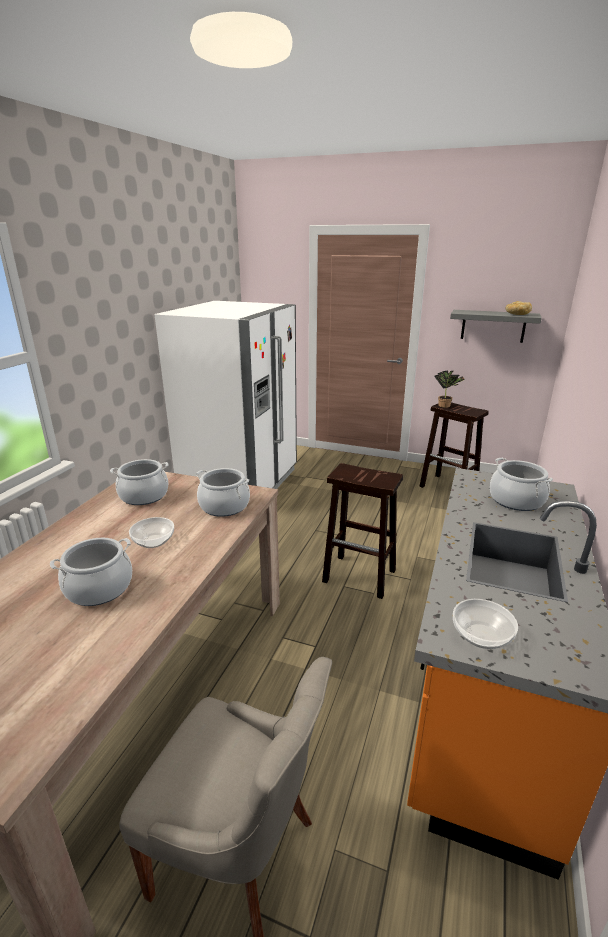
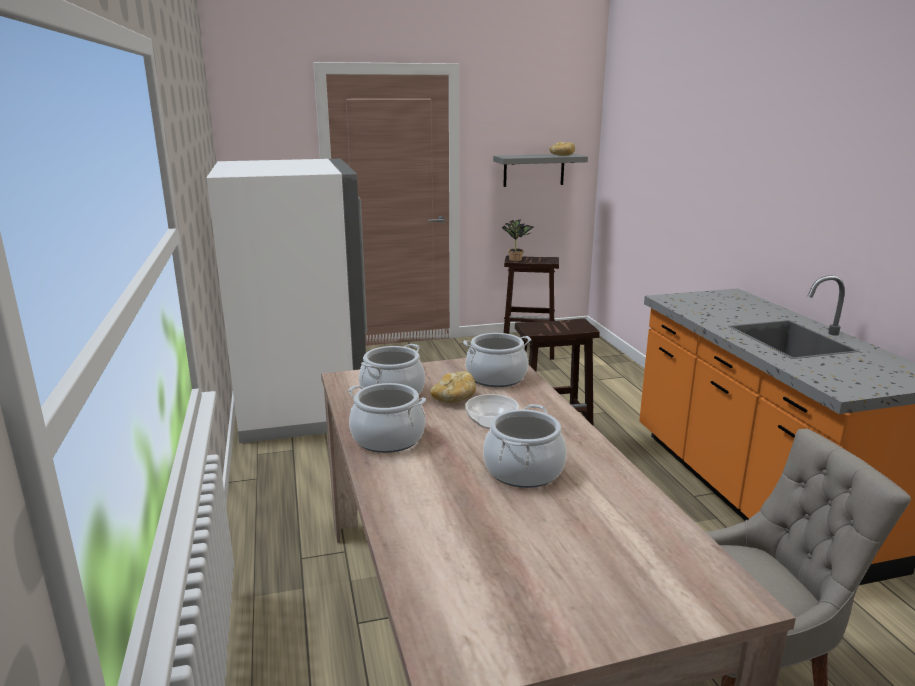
camera: 35 degrees left, 5 degrees down
(168, 513) = (454, 399): none -> bread
(482, 636) = (857, 382): bowl -> none
(516, 500) = (725, 306): cooking pot -> cooking pot (388, 438)

